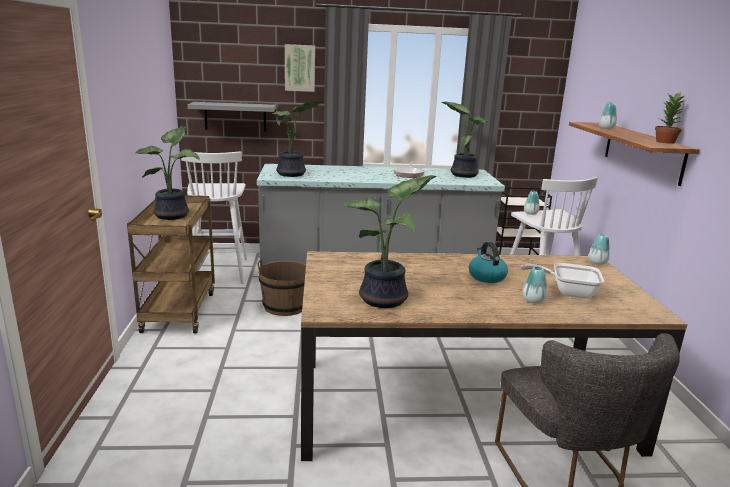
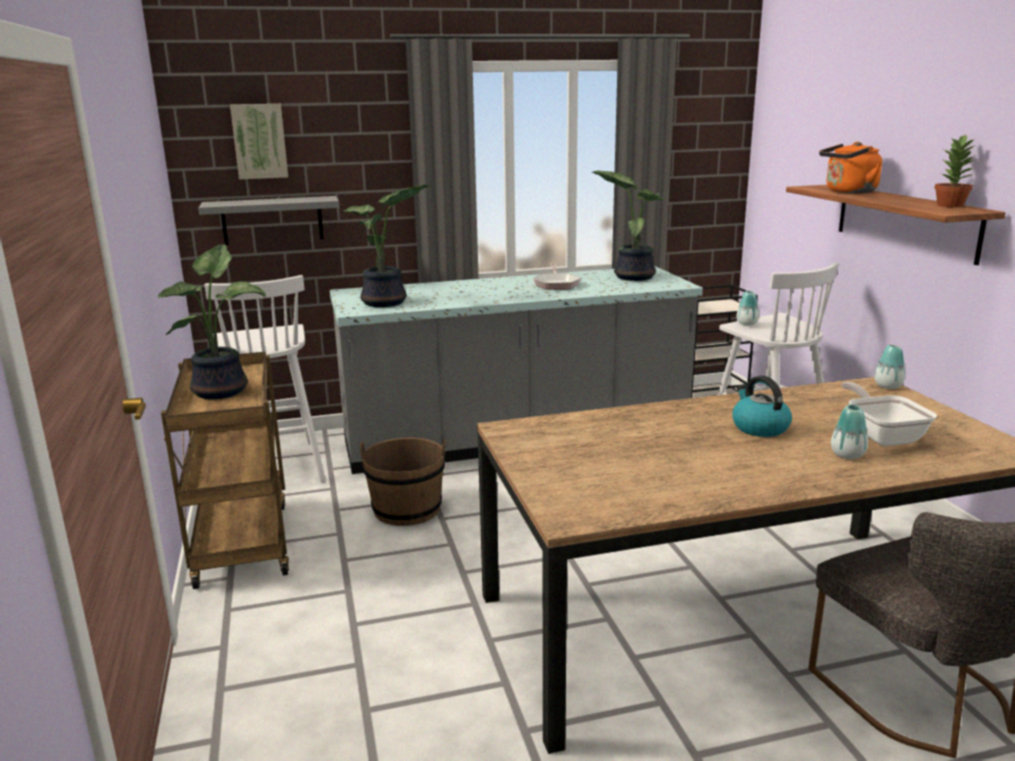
camera: 10 degrees left, 0 degrees up
(300, 68) = (369, 136): picture -> picture (259, 141)
(386, 300) = (647, 484): potted plant -> none
(567, 292) = (882, 435): frying pan -> frying pan turned 75 degrees clockwise
(606, 128) = (848, 192): vase -> orange kettle

